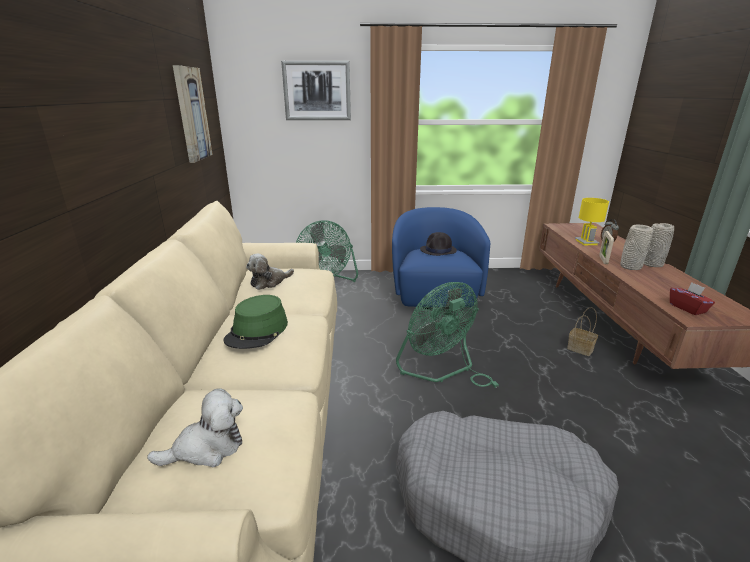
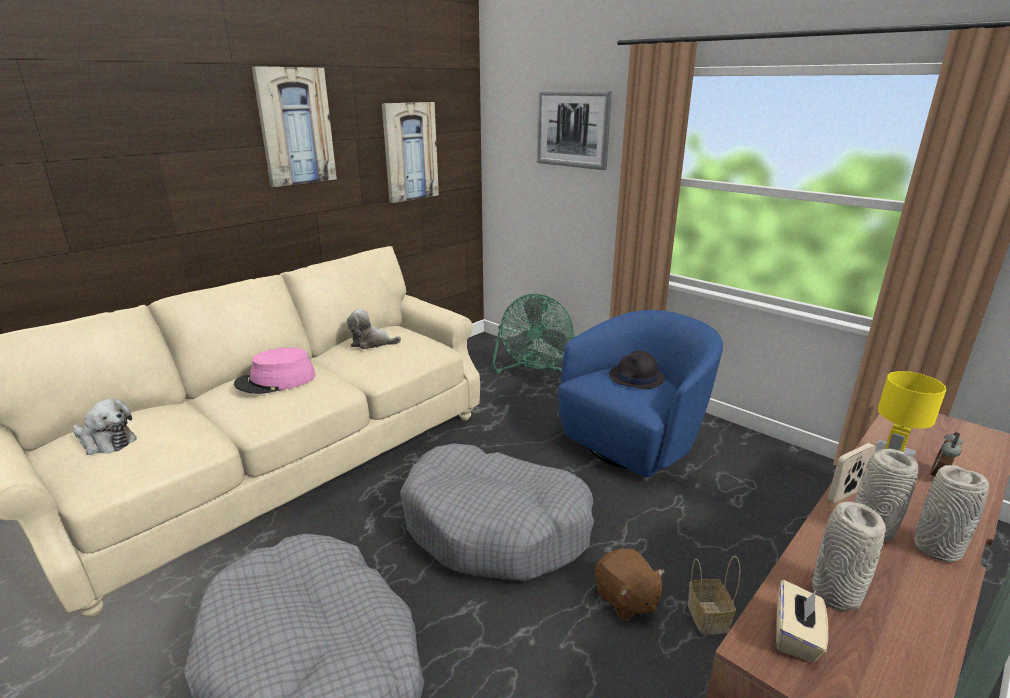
camera: 45 degrees right, 0 degrees up
(131, 82) = (295, 126): none -> picture
(257, 331) = (276, 380): green hat -> pink hat
(448, 368) = (496, 527): green fan -> grey dog bed
(548, 361) = (626, 599): none -> brown plush toy
(667, 291) = (835, 595): none -> grey vase
(687, 308) = (796, 636): red tissue box -> beige tissue box

